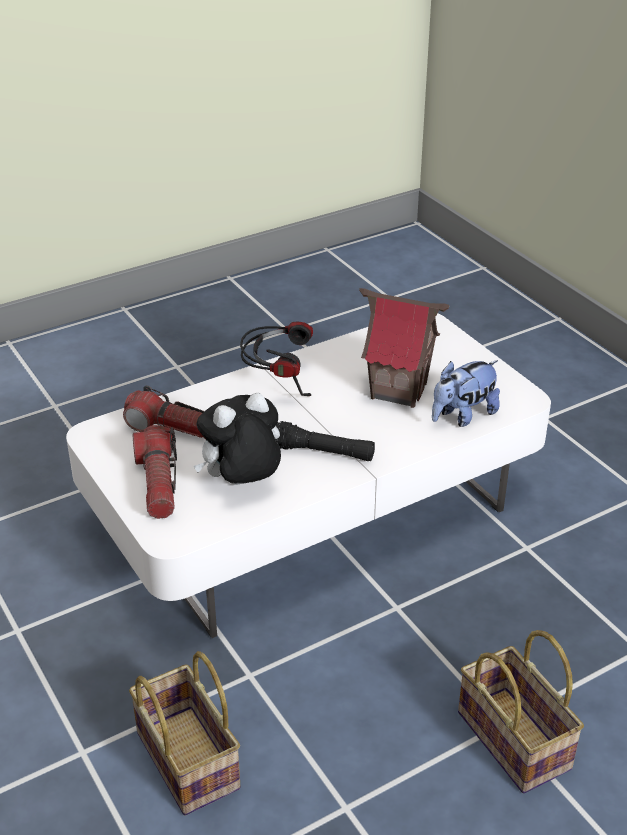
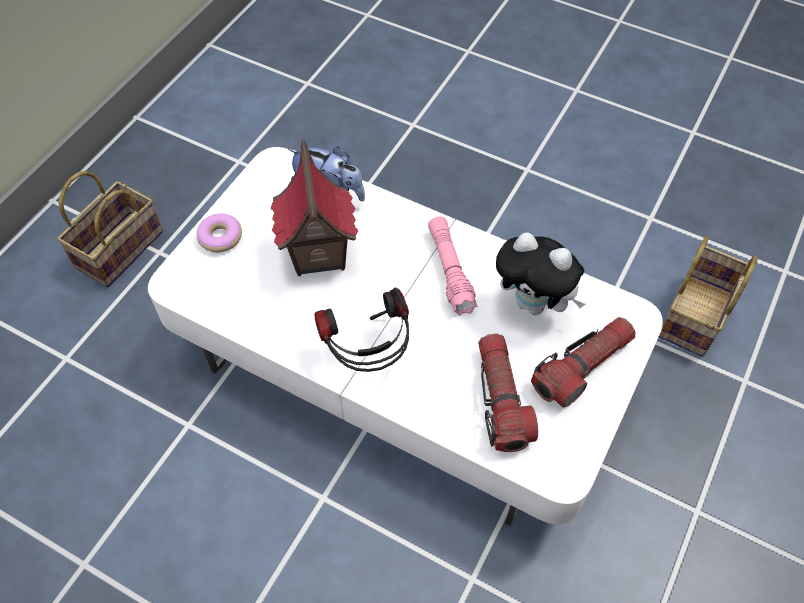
camera: 120 degrees left, 20 degrees up
(320, 451) = (450, 271): black flashlight -> pink flashlight
(456, 351) = (220, 237): none -> donut
(517, 741) = (535, 158): basket -> basket (120, 247)

